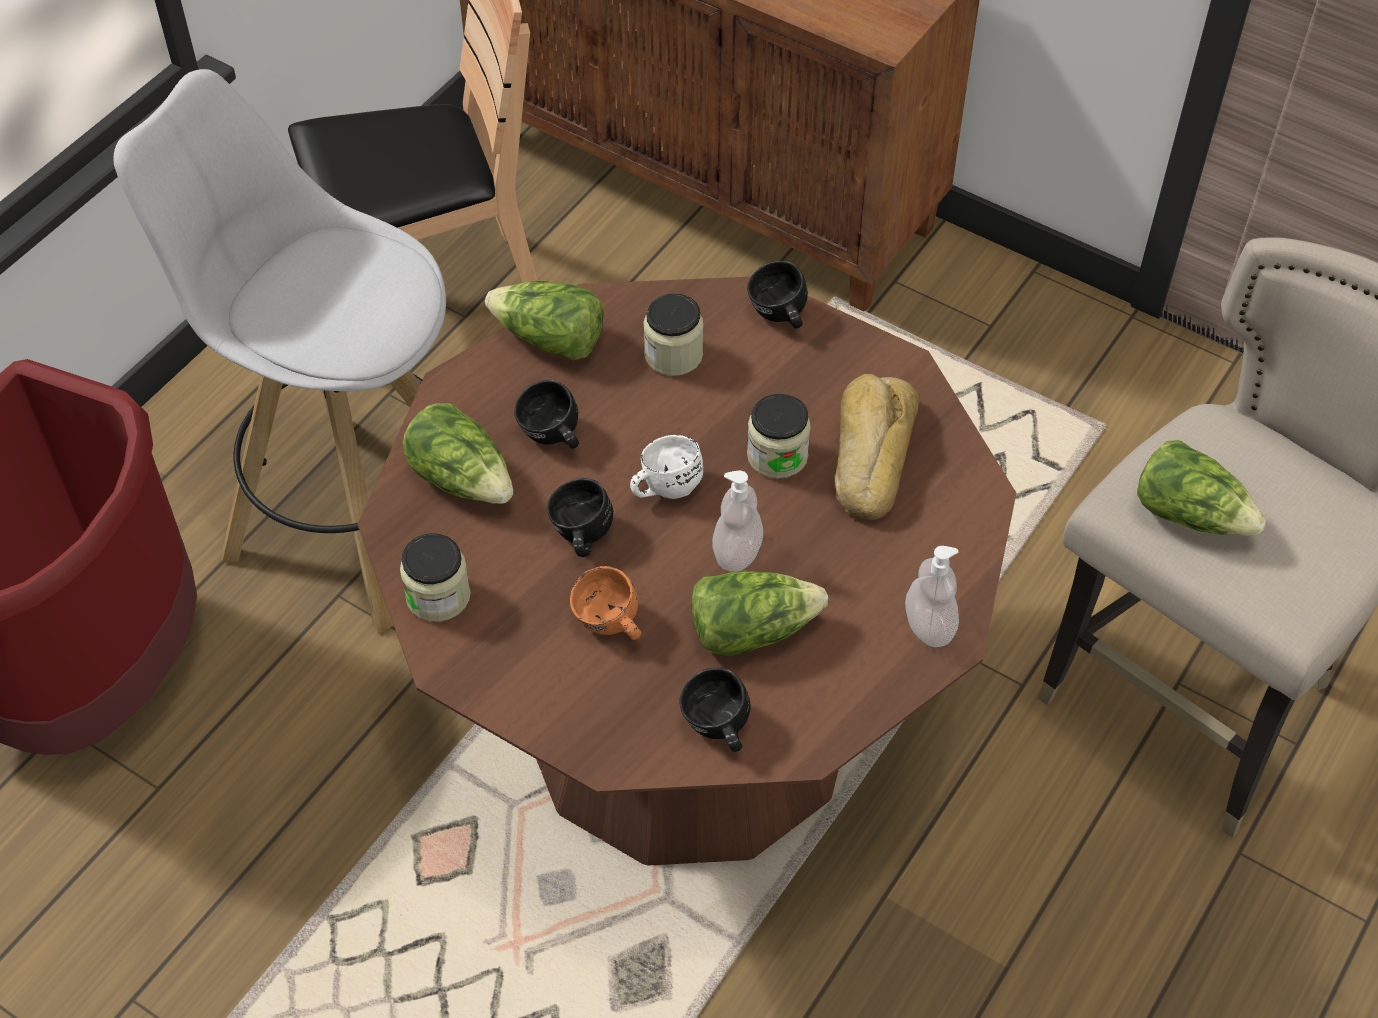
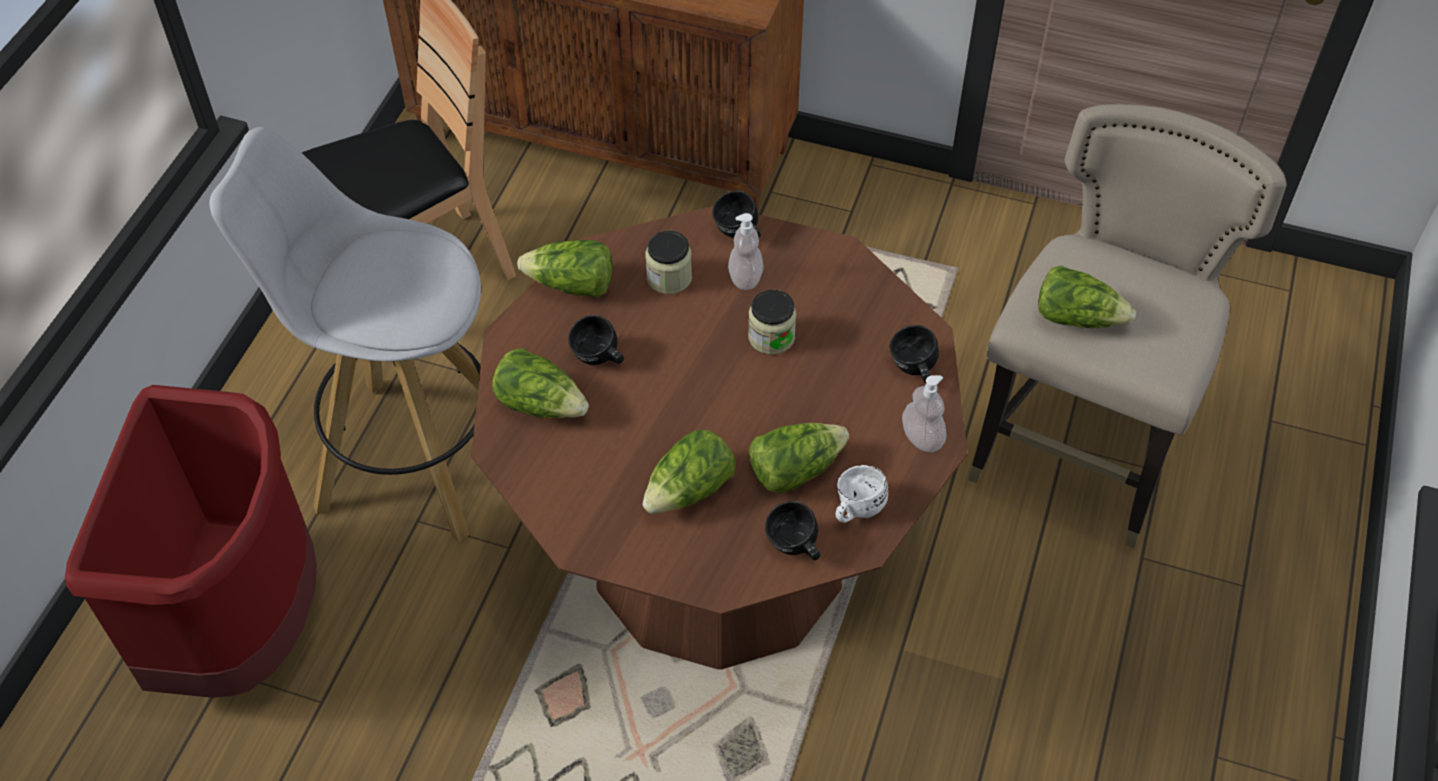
camera: 15 degrees left, 0 degrees up
(438, 596) = (552, 496): jar -> none
(579, 537) = (645, 429): black mug -> black mug (913, 370)
(609, 627) = (690, 490): orange mug -> lettuce
(664, 486) = (695, 377): white mug -> white mug (855, 508)
(737, 552) = (765, 415): soap dispenser -> soap dispenser (745, 278)
(869, 454) = (838, 322): bread -> none

